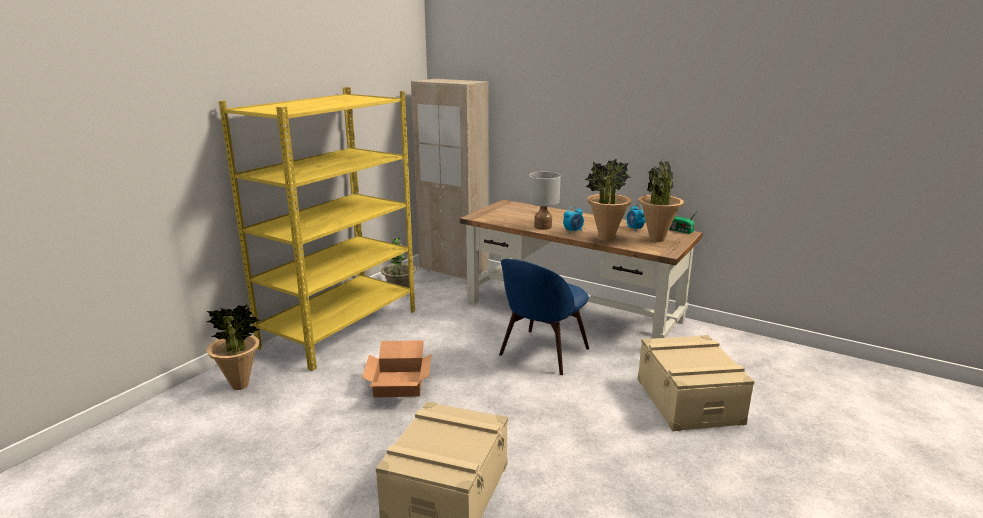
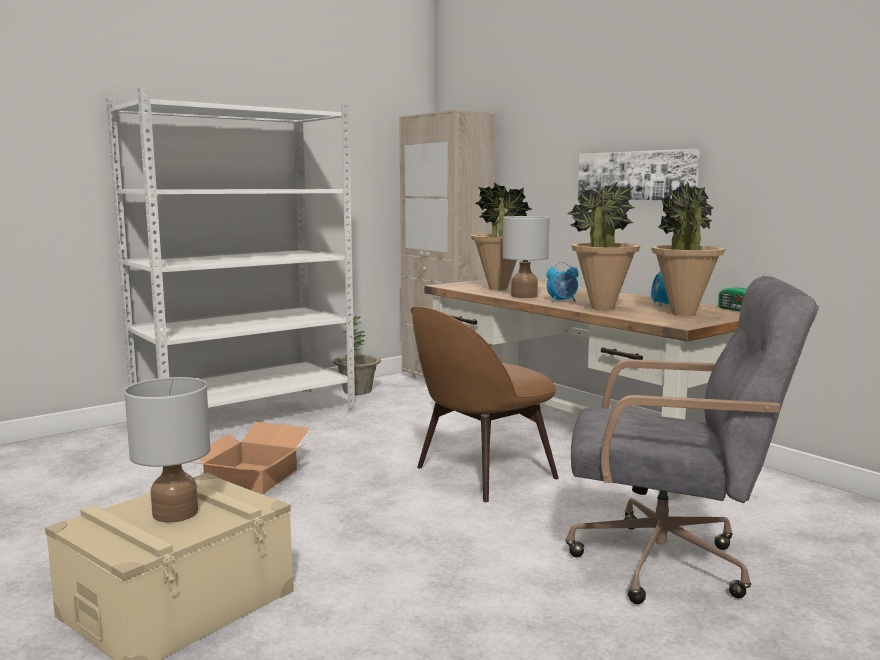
camera: 20 degrees right, 10 degrees down
(240, 385) = (73, 452): potted plant -> potted plant (498, 289)
(340, 328) = (246, 416): yellow bookcase -> white bookcase
(446, 439) = (175, 513): none -> grey table lamp
(542, 353) = (481, 474): blue chair -> brown chair
(605, 138) = (636, 175): none -> picture
(689, 400) = (670, 565): beige storage box -> grey office chair

